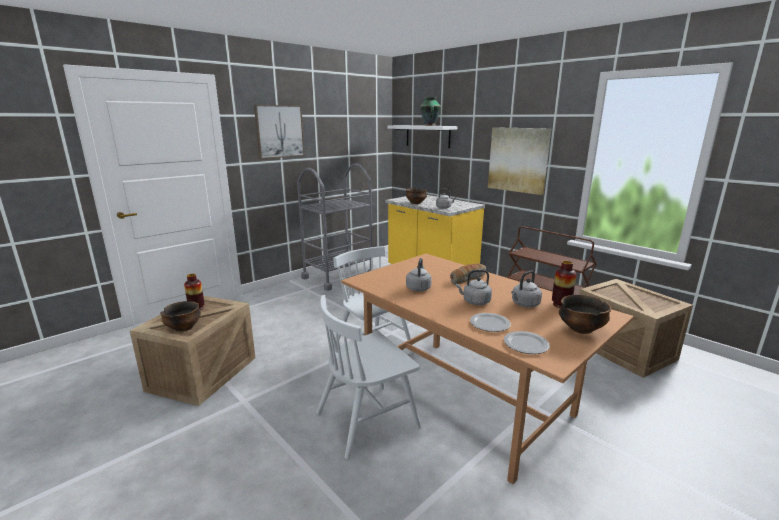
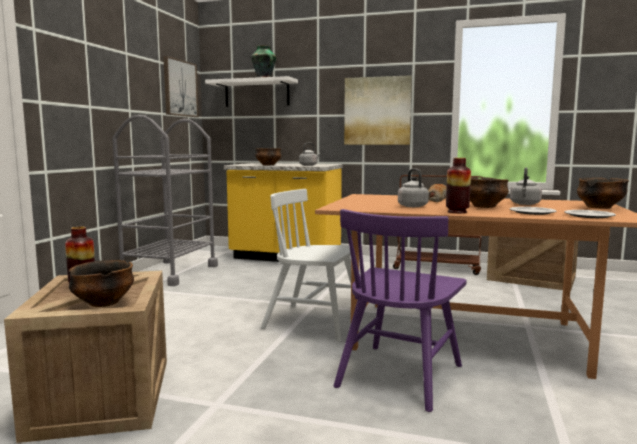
camera: 30 degrees left, 10 degrees down
(279, 131) = (89, 65): picture -> picture (180, 88)
(367, 419) = (399, 375): white chair -> purple chair
(475, 302) = (484, 206): grey kettle -> bowl
(561, 305) = (550, 202): vase -> vase (457, 212)

